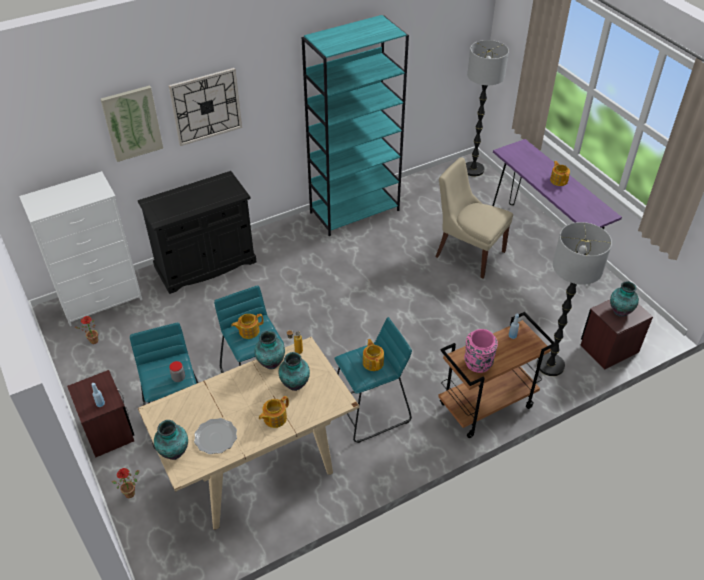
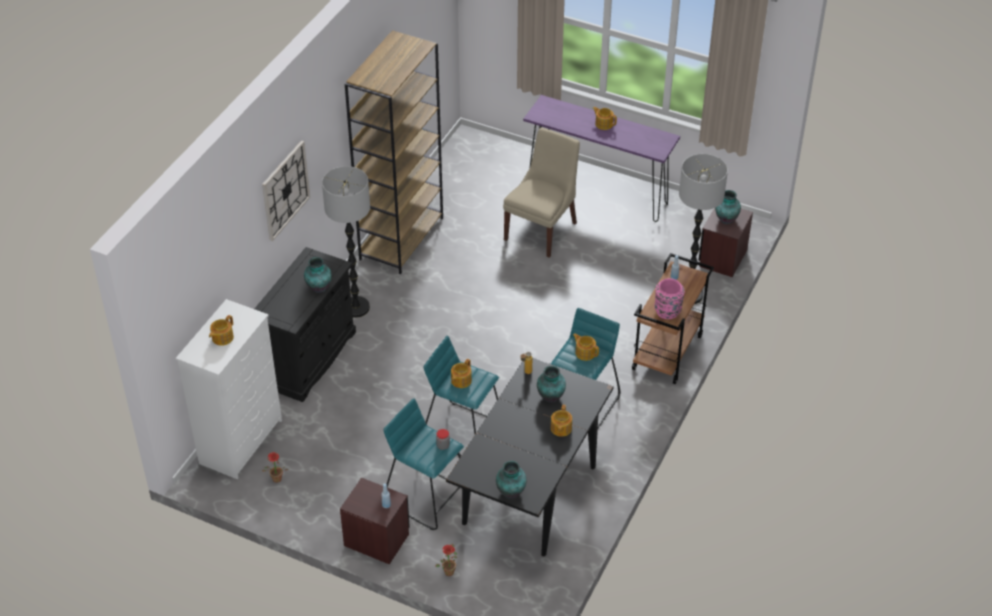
camera: 35 degrees left, 0 degrees up
(64, 197) = (222, 338): none -> teapot
(132, 123) = (240, 237): picture -> none
(216, 437) = (530, 465): plate -> none
(257, 464) = (530, 493): beige dining table -> black dining table
(270, 363) = (515, 392): vase -> vase (318, 288)
(355, 211) = (401, 238): turquoise bookcase -> brown bookcase
(468, 253) = (542, 229): beige chair -> beige chair turned 120 degrees clockwise
(473, 170) = (476, 144): floor lamp -> floor lamp (356, 307)

